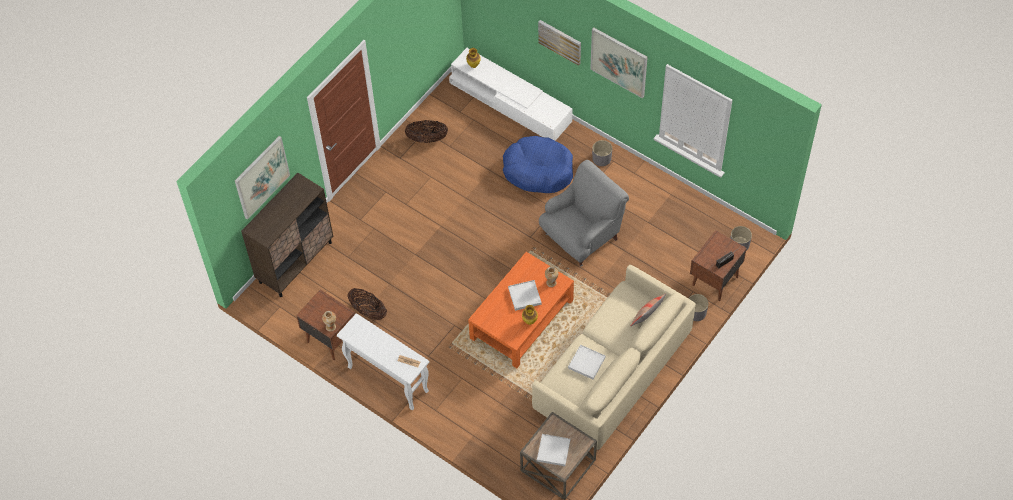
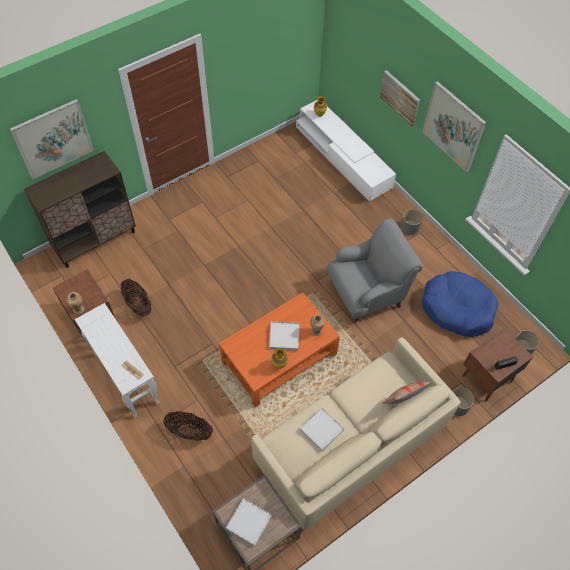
camera: 15 degrees right, 0 degrees up
(427, 139) = (257, 167): basket -> basket (189, 431)
(538, 170) = (346, 222): blue dog bed -> blue dog bed (457, 308)

